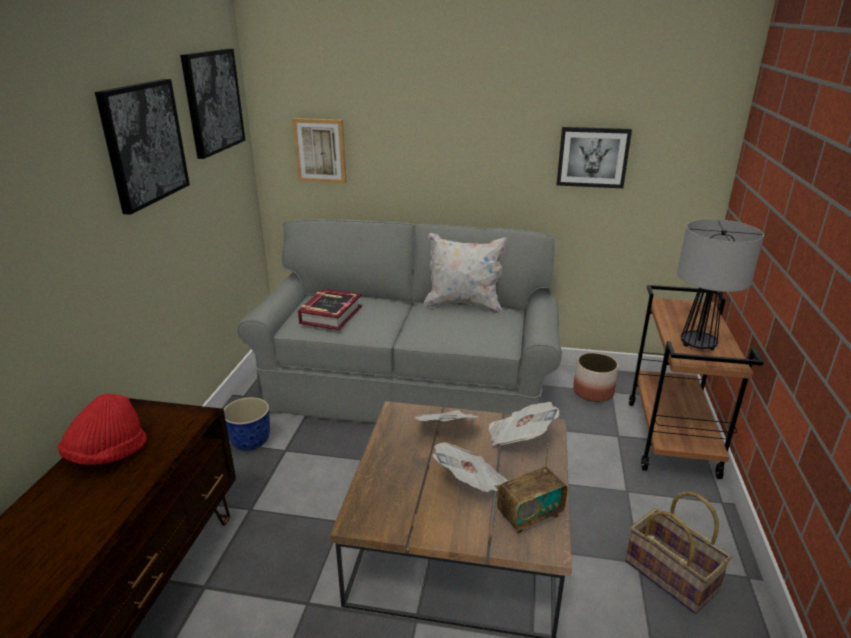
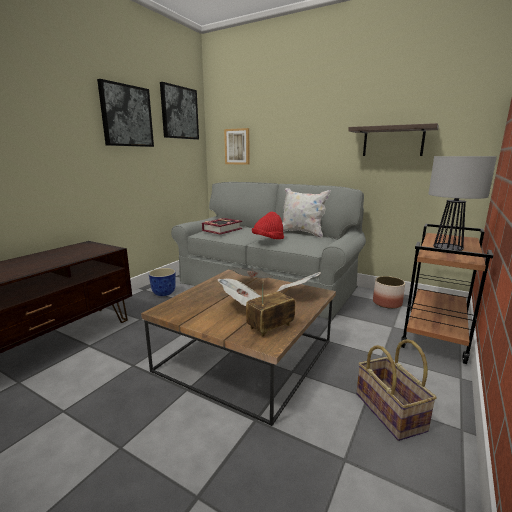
camera: 20 degrees right, 10 degrees down
(107, 454) = (55, 254): red hat -> red hat (268, 239)
(529, 516) = (270, 327): radio -> radio turned 150 degrees clockwise
(592, 157) = (393, 141): picture -> shelf

